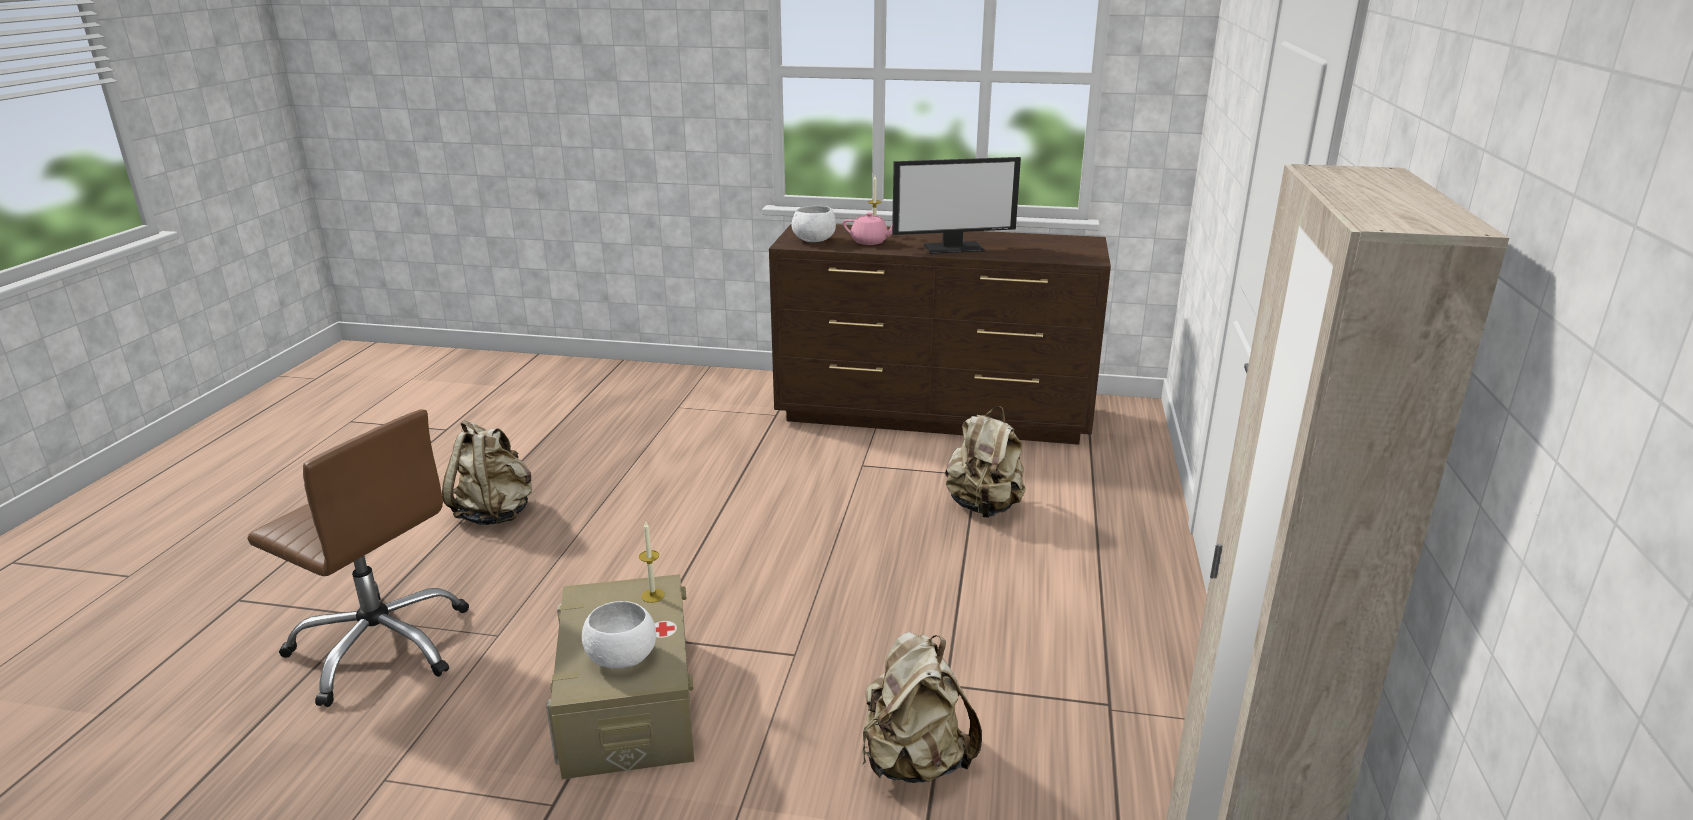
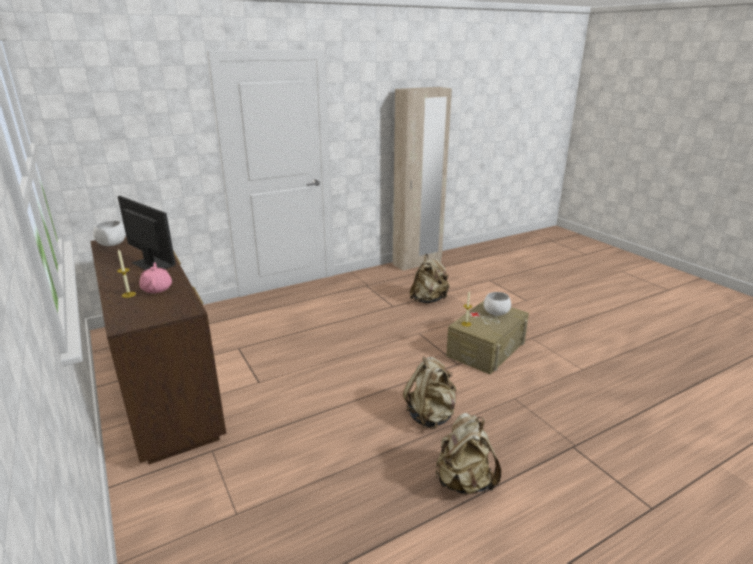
camera: 130 degrees left, 0 degrees up
(381, 646) = (570, 423): brown office chair -> none
(814, 240) = (169, 306): white bowl -> white bowl (111, 244)
(984, 507) = (269, 336): beige backpack -> beige backpack (431, 415)

